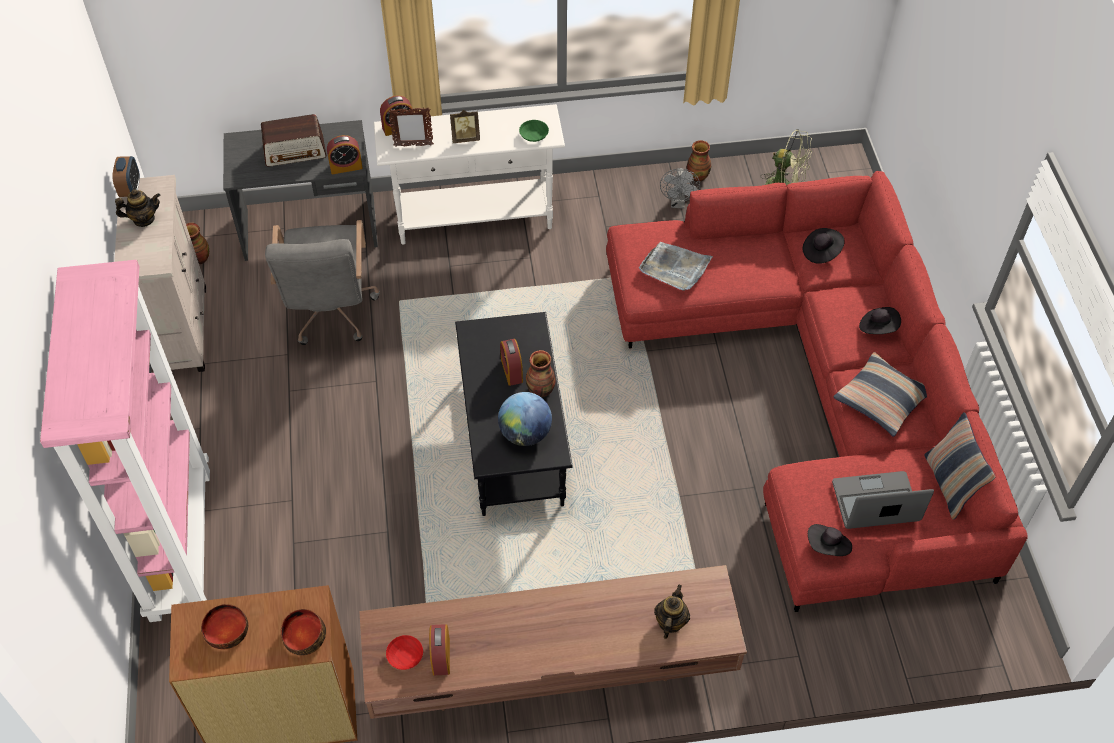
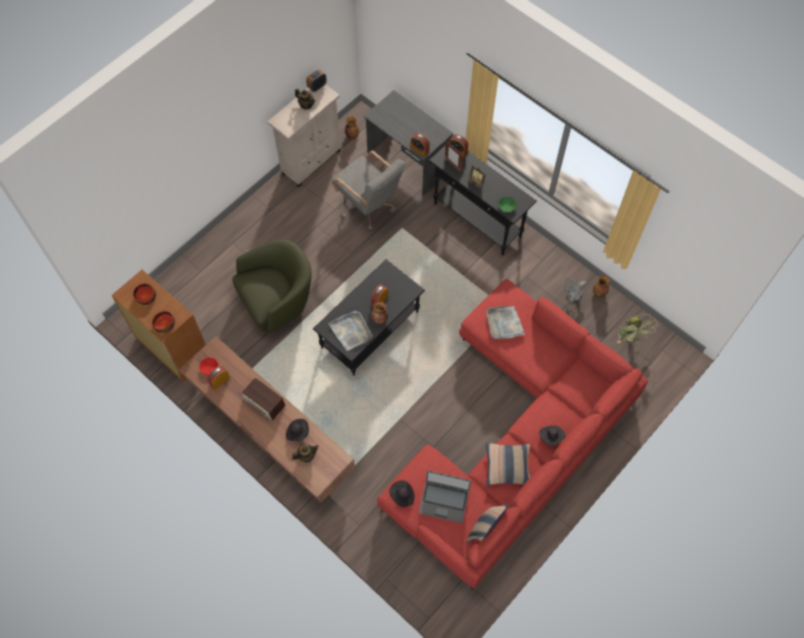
camera: 50 degrees right, 10 degrees up
(179, 542) = (214, 248): pink bookcase -> none
(295, 151) = (409, 124): radio -> radio (264, 402)
(331, 317) = (369, 209): grey office chair -> grey office chair turned 90 degrees counterclockwise
(354, 519) = (277, 301): none -> green armchair
(475, 219) = (477, 220): white console table -> black console table
(525, 433) = (351, 331): globe -> grey tray
(821, 252) = (577, 380): black hat -> black hat (298, 432)
(875, 503) = (444, 501): laptop -> laptop turned 150 degrees clockwise

